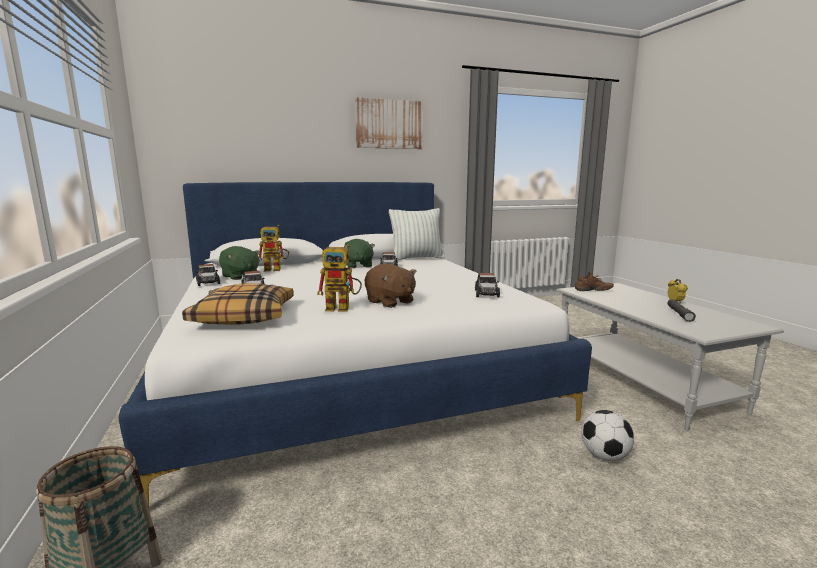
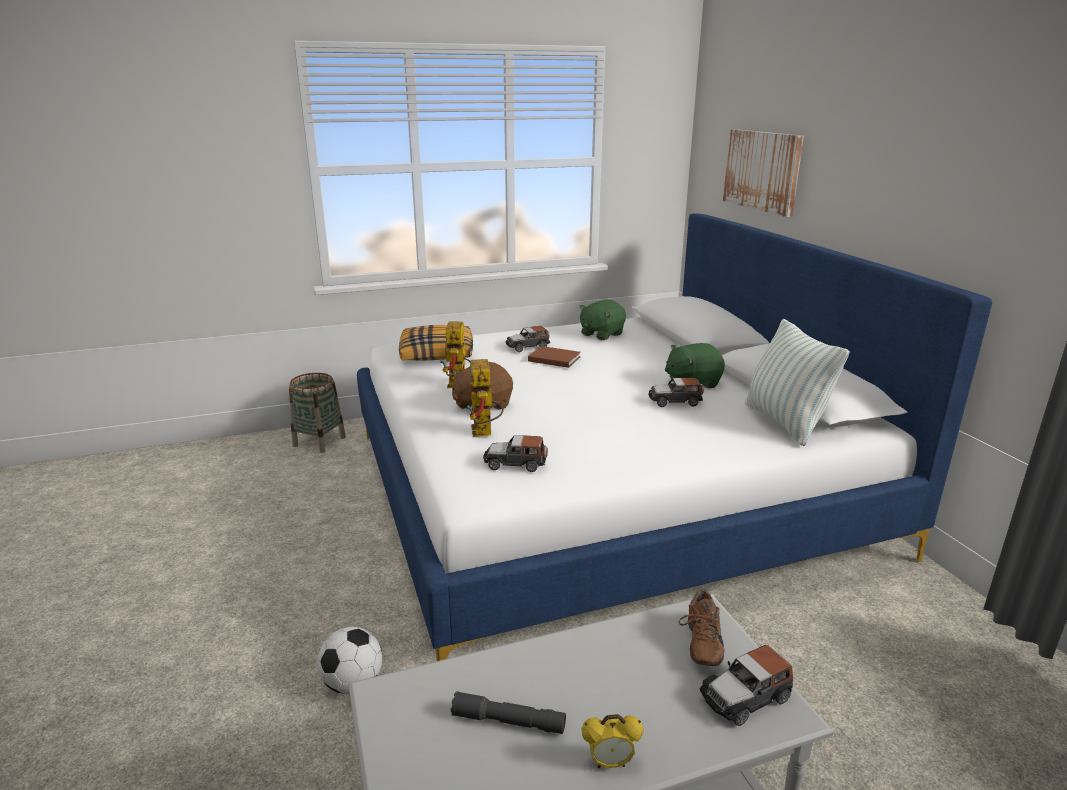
camera: 90 degrees right, 10 degrees up
(208, 282) = (570, 327): toy car -> toy car (746, 697)
(276, 269) = (645, 344): toy robot -> toy robot (484, 433)
(297, 284) = (553, 358): none -> brown book
(389, 124) = (950, 148): picture -> picture (762, 171)

